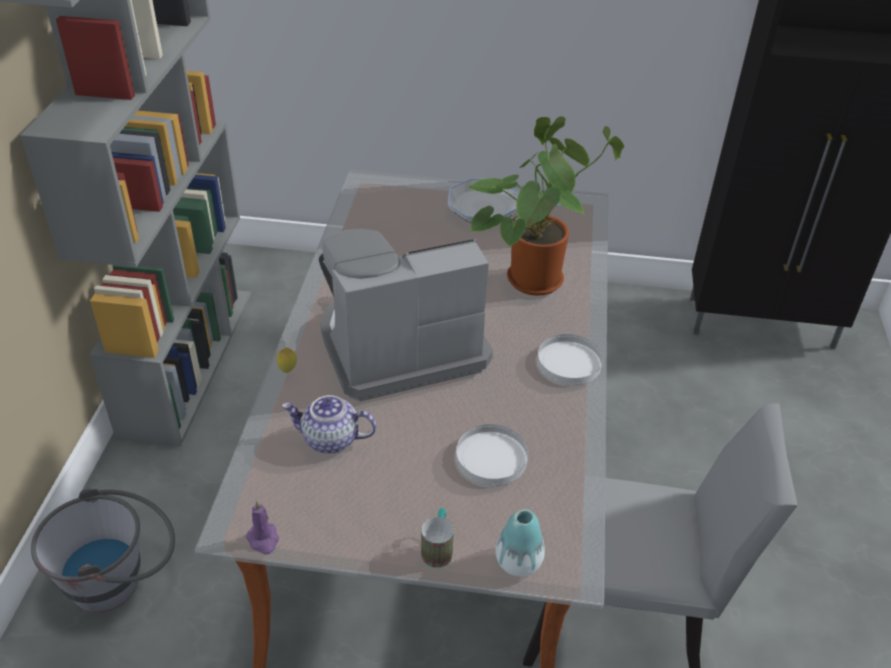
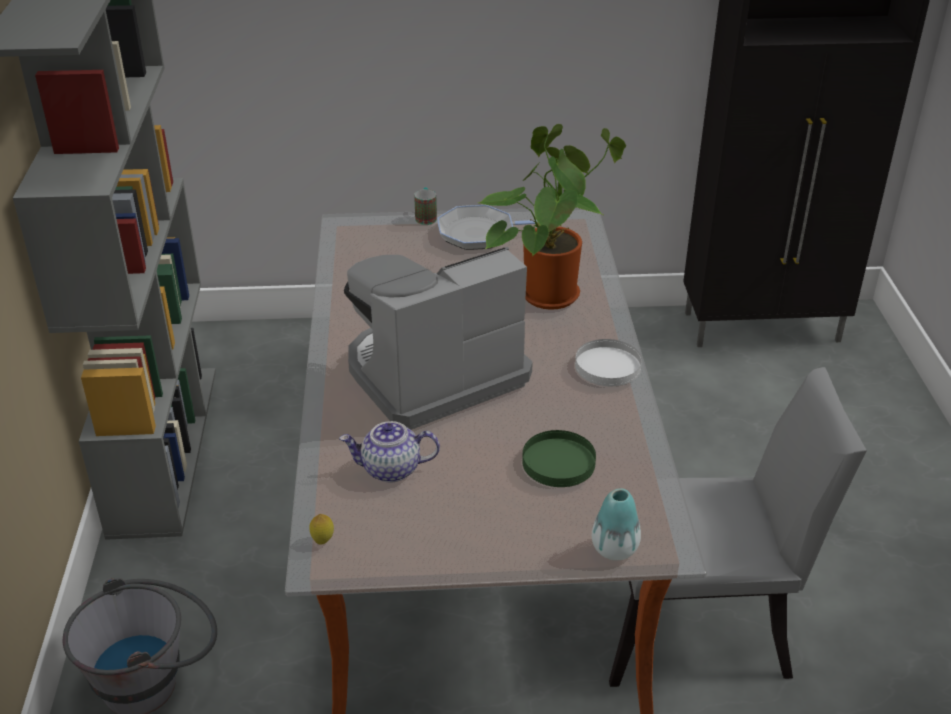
camera: 10 degrees left, 5 degrees down
(263, 540) = (354, 569): purple candle -> none
(288, 370) = (324, 412): lemon -> lemon (323, 541)
(438, 548) = (532, 549): mug -> mug (426, 217)
(491, 457) = (558, 462): white plate -> green plate

